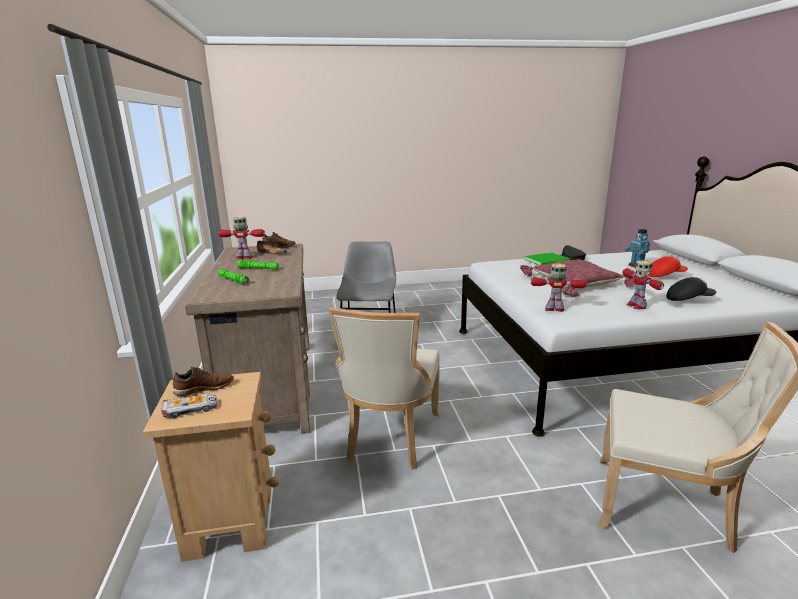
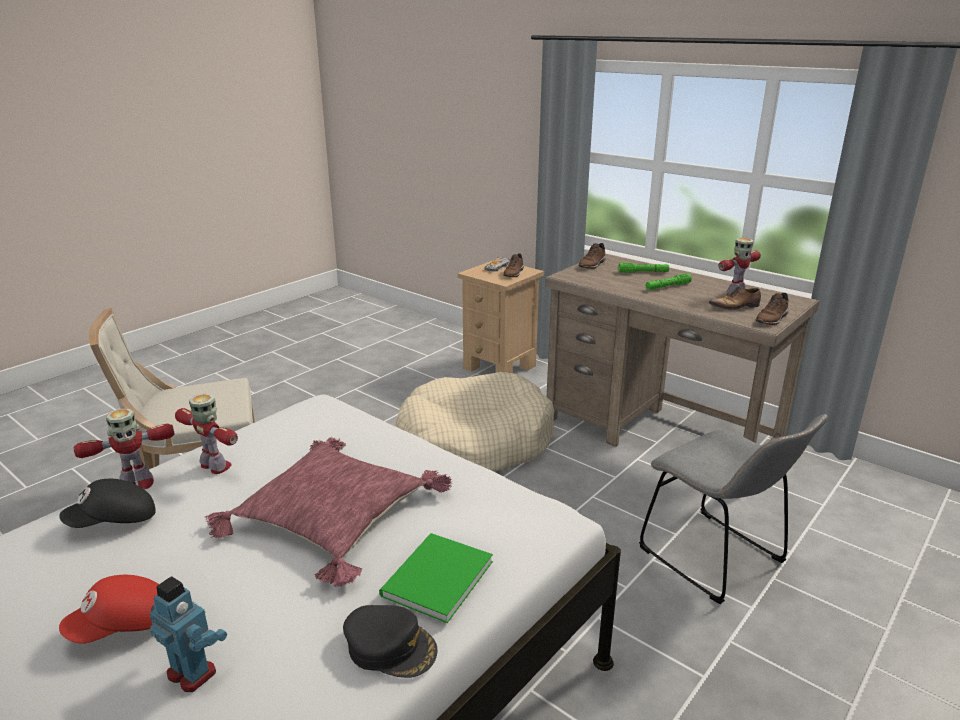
camera: 140 degrees right, 5 degrees up
(237, 295) = (593, 265): none -> brown shoe
(390, 438) = (474, 442): beige chair -> beige dog bed
(554, 309) = (335, 419): toy robot -> toy robot (136, 484)

